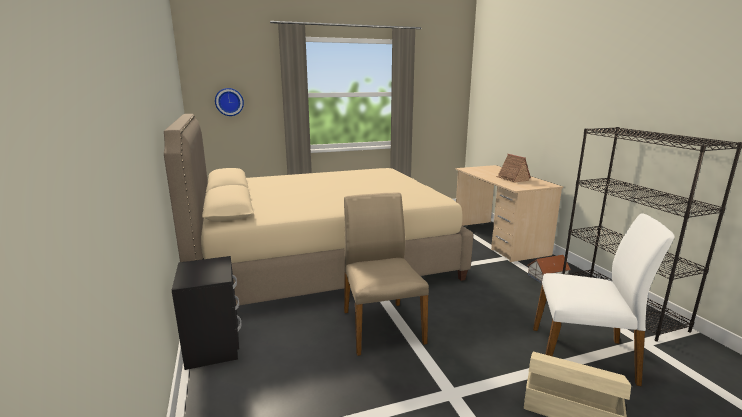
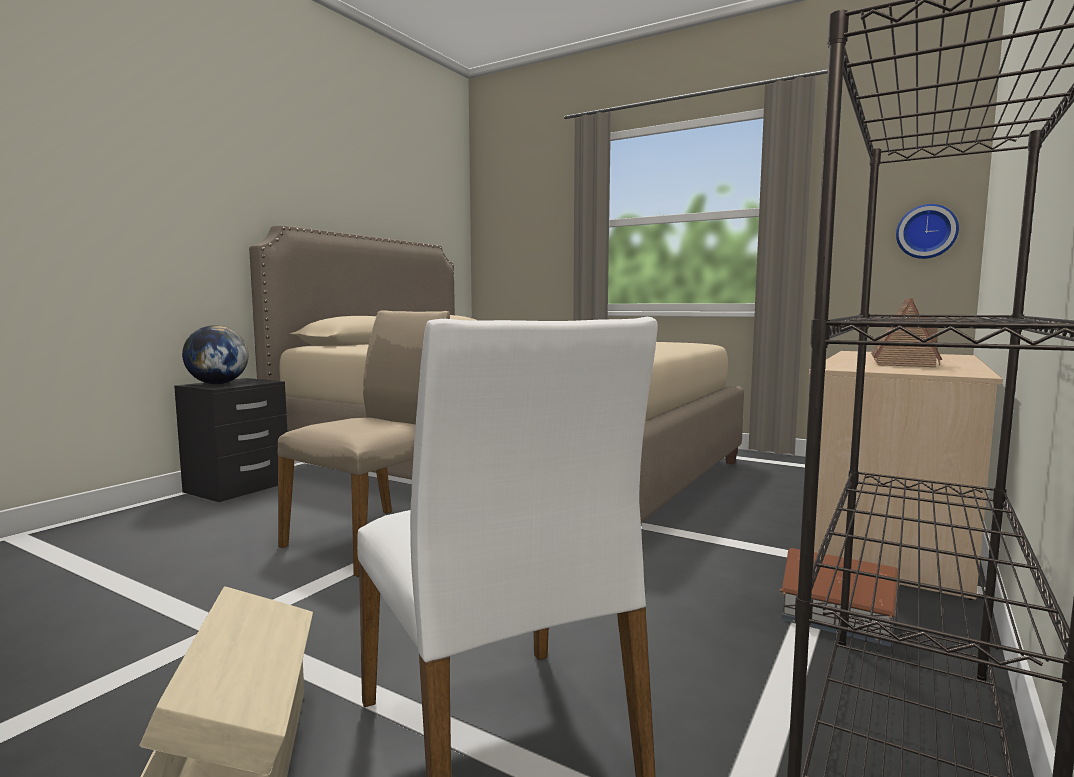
camera: 50 degrees right, 10 degrees down
(199, 275) = (217, 384): none -> globe
(229, 102) = (516, 238): wall clock -> wall clock (926, 232)

